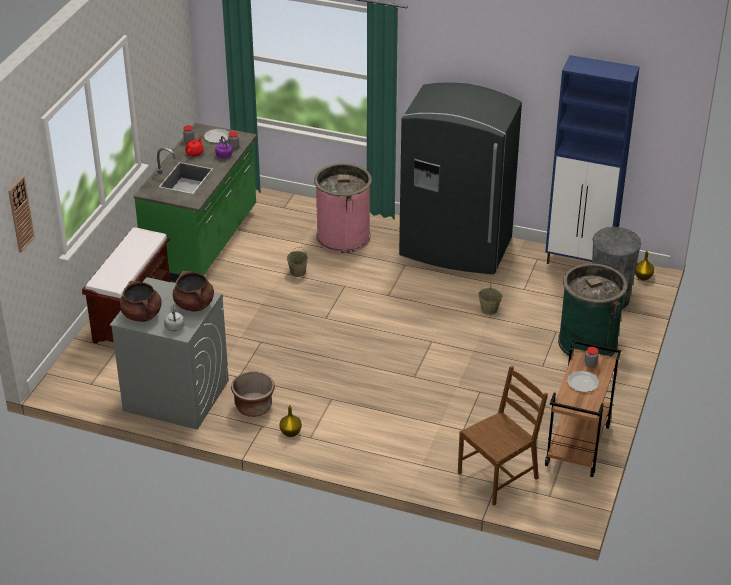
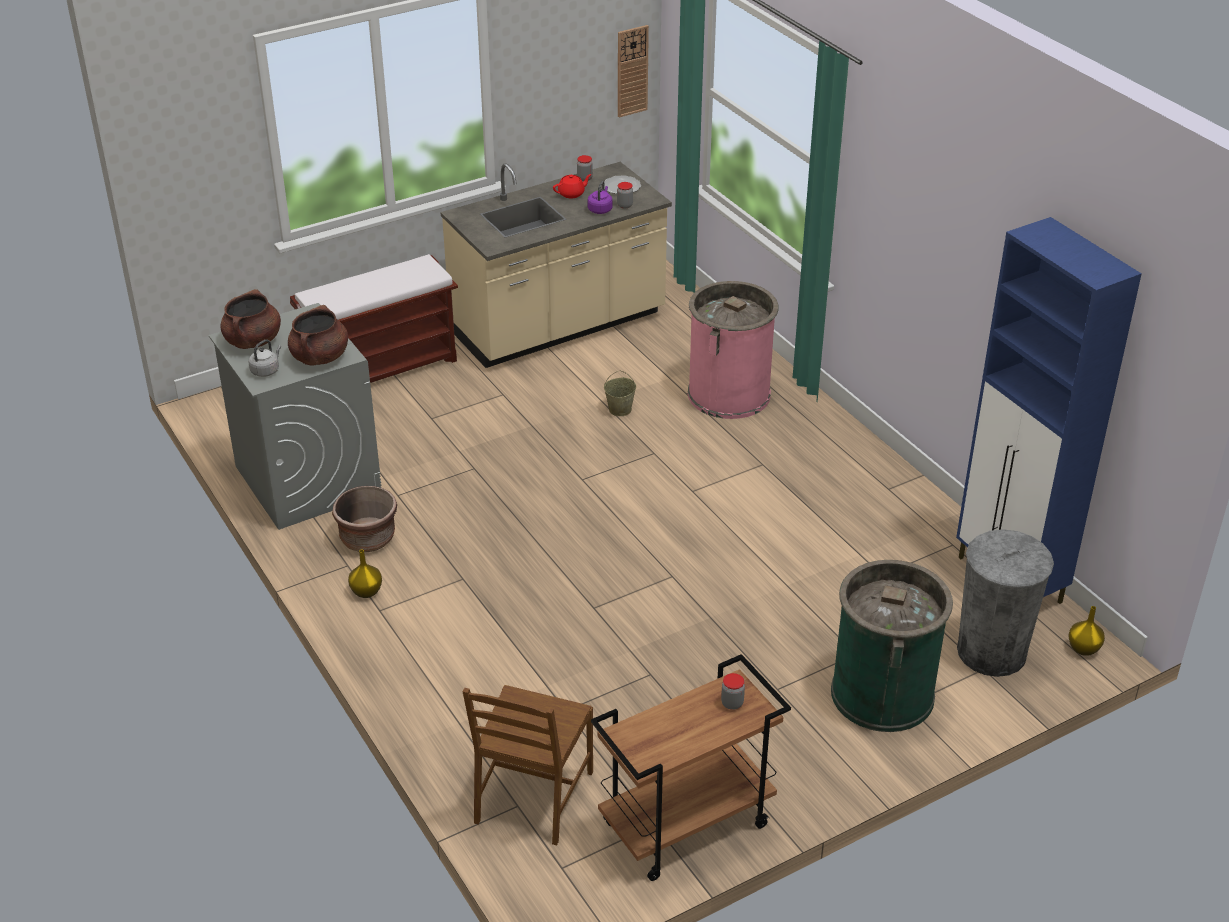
camera: 40 degrees right, 0 degrees up
(20, 214) = (183, 151): wall clock -> wall clock (632, 71)
(203, 243) = (559, 325): green counter -> beige counter
(455, 249) = (854, 476): grey fridge -> none
(489, 310) = (799, 577): beige bucket -> none
(498, 475) = (533, 797): brown chair -> brown chair turned 105 degrees clockwise
(583, 383) = (686, 723): plate -> none

